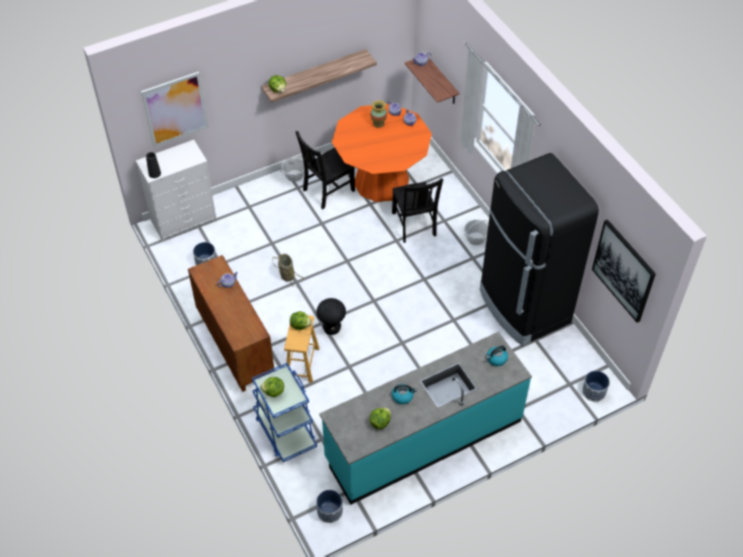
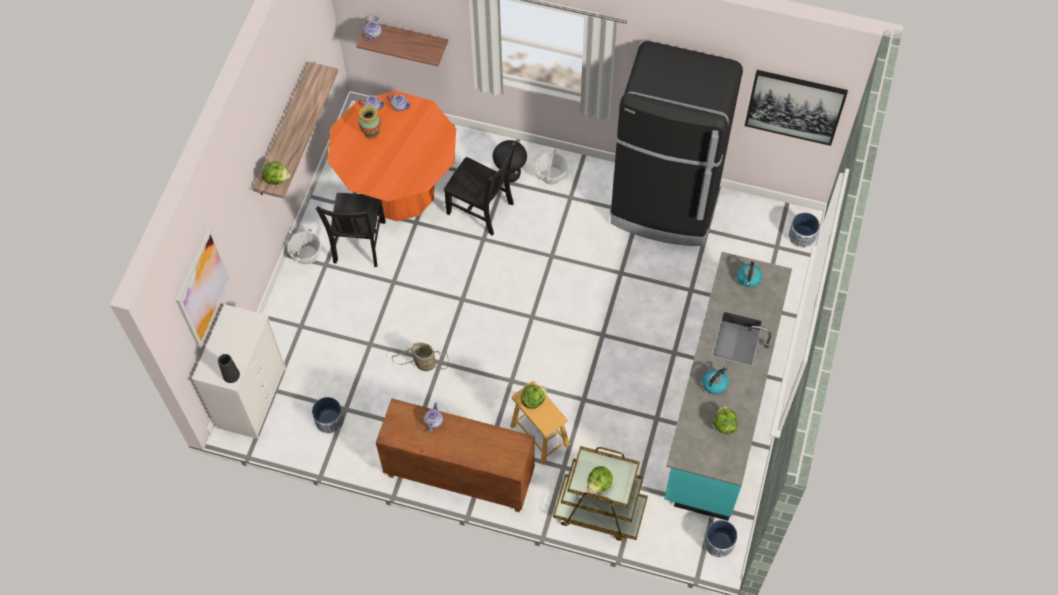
camera: 45 degrees left, 10 degrees up
(285, 431) = (599, 511): blue cart -> brown cart
(332, 328) = (526, 378): black stool -> black stool (510, 175)

